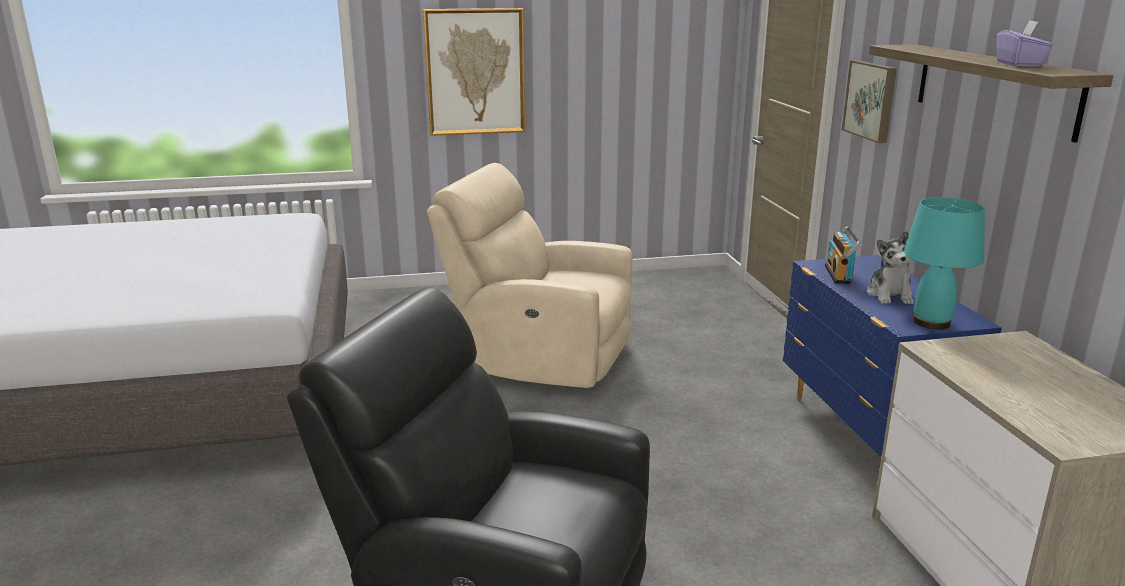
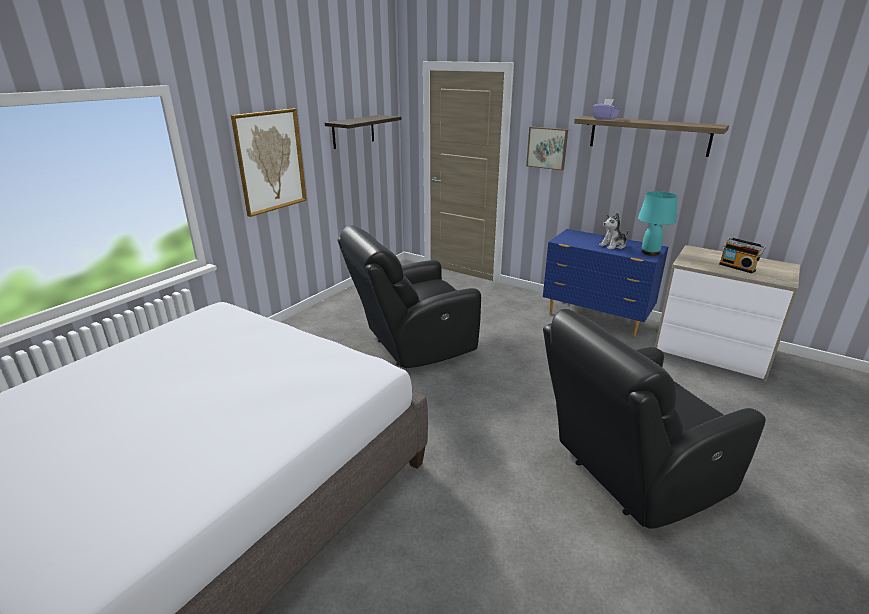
camera: 45 degrees left, 5 degrees up
(540, 357) = (412, 346): beige armchair -> black armchair
(632, 49) = (353, 131): none -> shelf
(840, 275) = (578, 242): radio -> radio (737, 267)
(889, 295) = (613, 245): plush toy -> plush toy turned 105 degrees clockwise
(1019, 64) = (683, 123): purple tissue box -> purple tissue box (605, 118)

